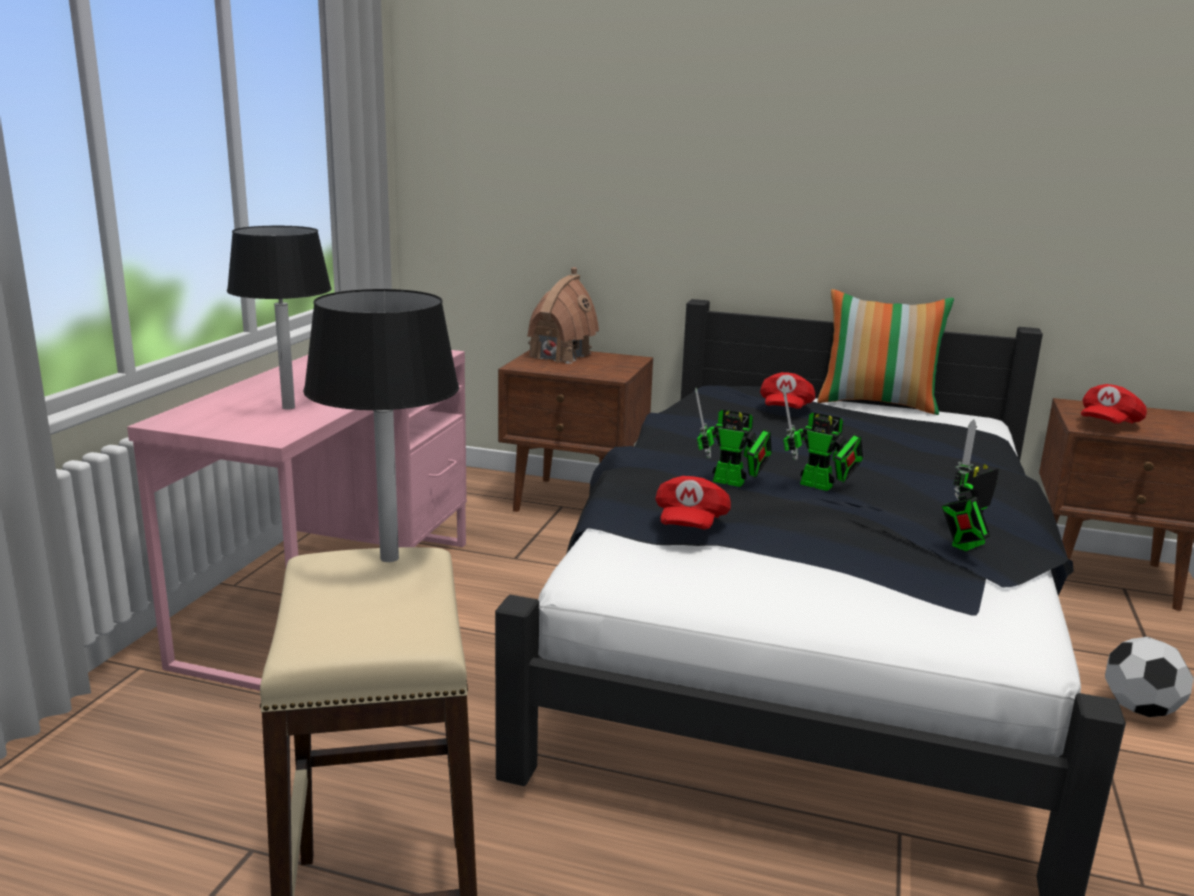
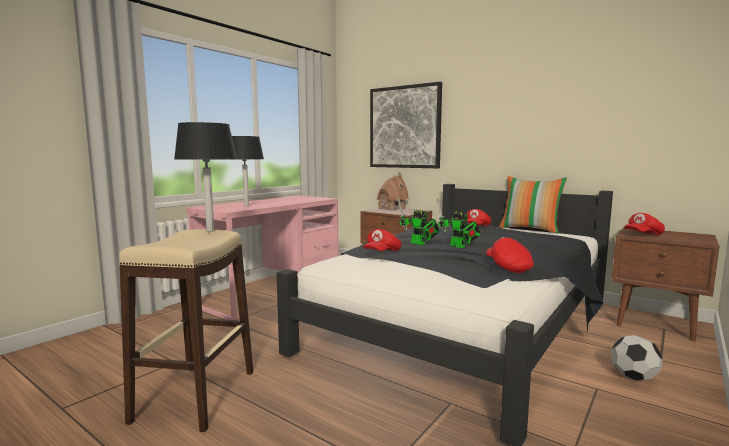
camera: 20 degrees right, 10 degrees down
(585, 160) = (404, 127): none -> picture
(964, 546) = (508, 267): toy robot -> red cap

